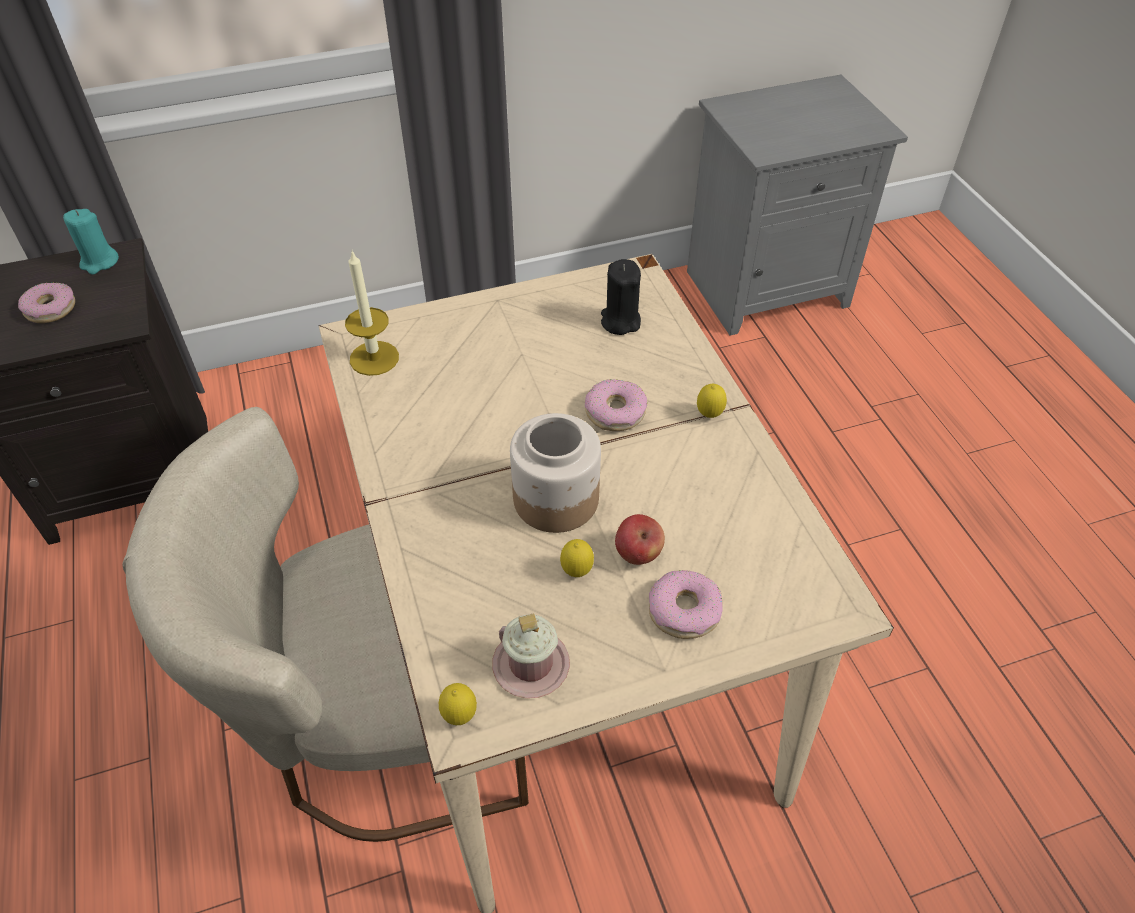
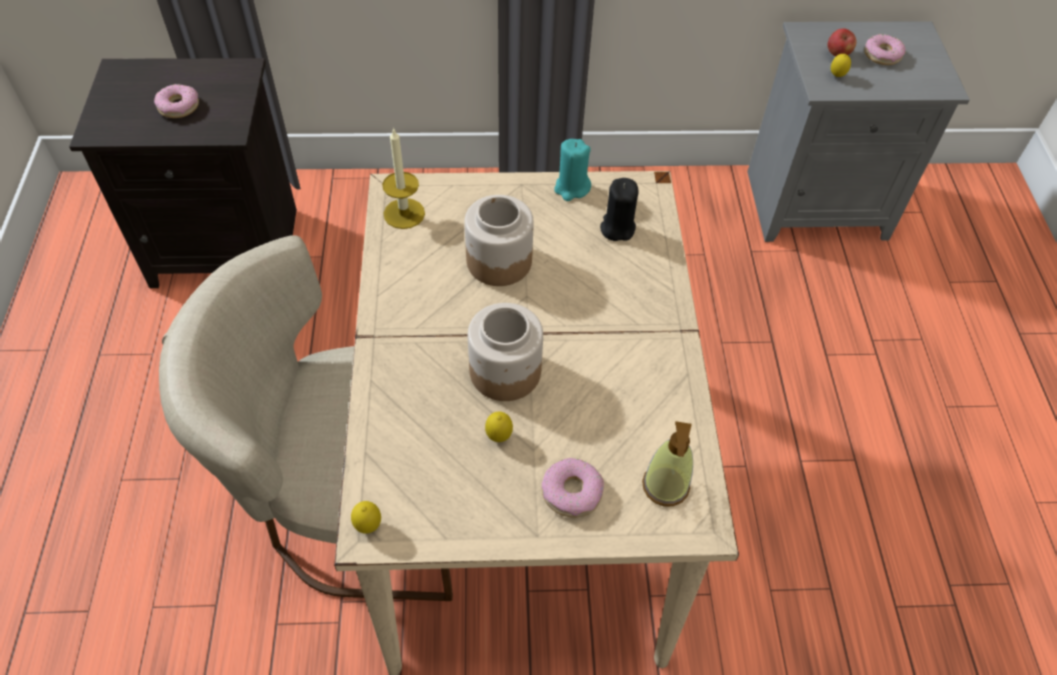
camera: 15 degrees right, 5 degrees up
(99, 262) = (226, 73): turquoise candle -> turquoise candle (571, 188)
(502, 383) = (498, 260): none -> jar
(531, 665) = (436, 502): pink mug -> none
(615, 412) = (581, 308): donut -> donut (882, 55)
(638, 553) = (553, 435): apple -> apple (837, 54)
(709, 415) = (659, 331): lemon -> lemon (836, 76)
(784, 576) = (665, 486): none -> soap dispenser

